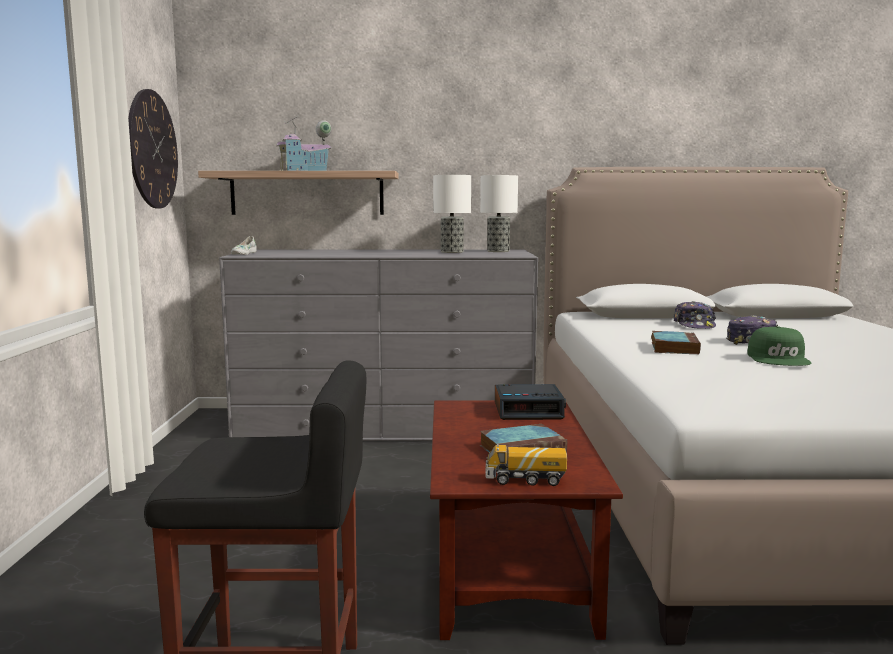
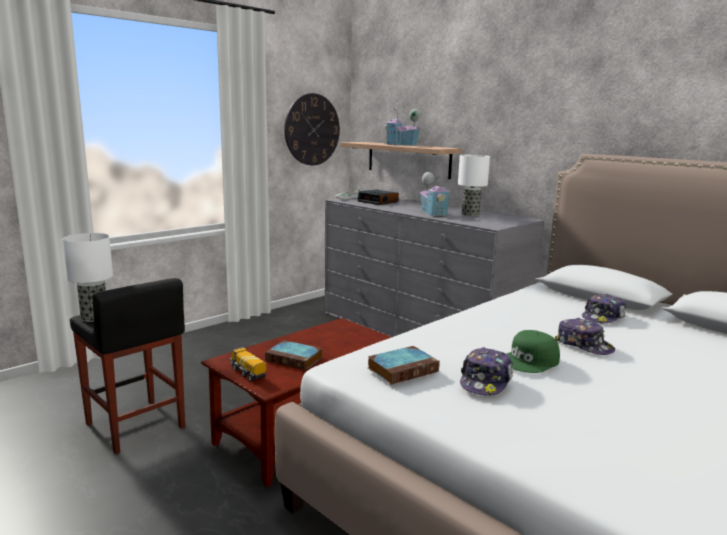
camera: 45 degrees right, 5 degrees up
(413, 254) = (433, 213): none -> toy house
(498, 251) = (506, 219): table lamp -> table lamp (93, 318)
(528, 410) = (366, 341): alarm clock -> alarm clock (378, 202)
(673, 347) = (497, 327): book -> book (403, 369)
(816, 378) = (486, 381): none -> cap

